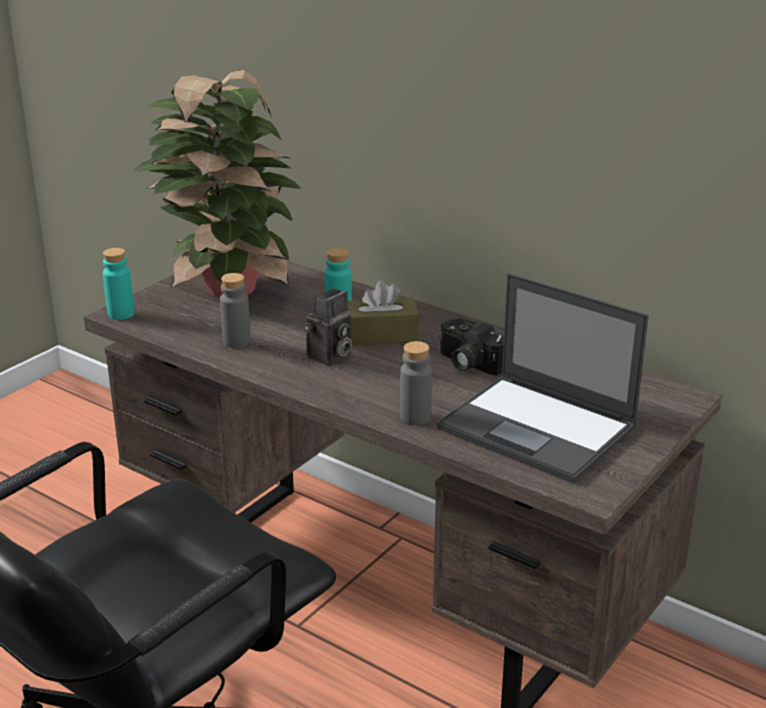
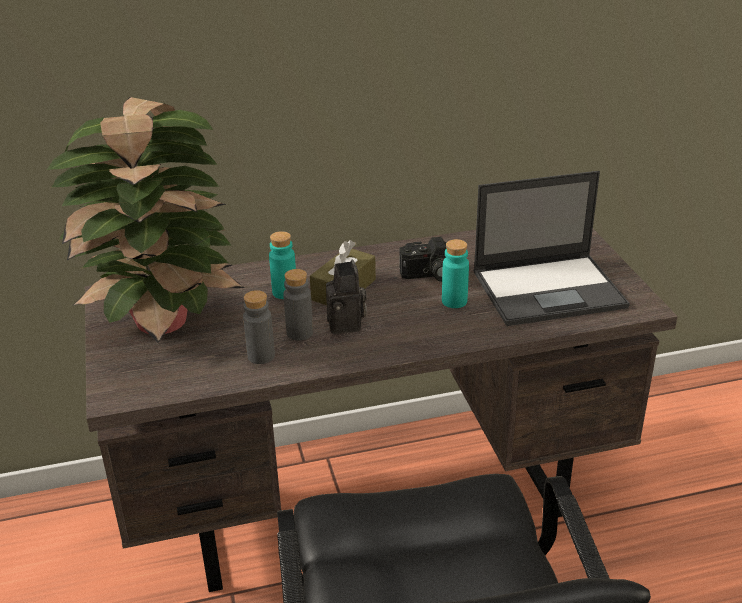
camera: 50 degrees left, 5 degrees up
(121, 314) = (117, 395): turquoise bottle -> turquoise bottle (454, 301)
(415, 417) = (480, 327): grey bottle -> grey bottle (299, 333)

